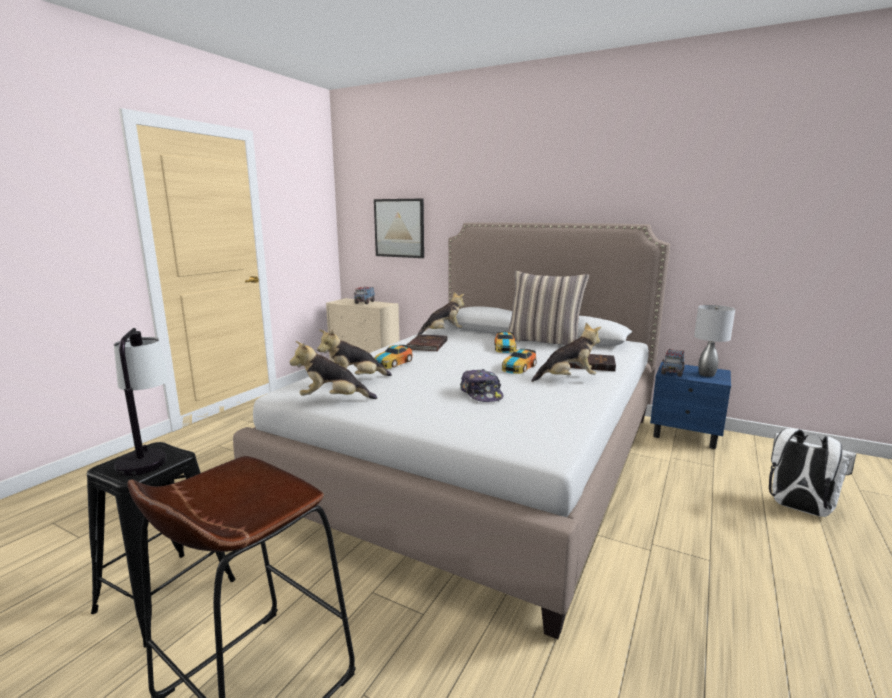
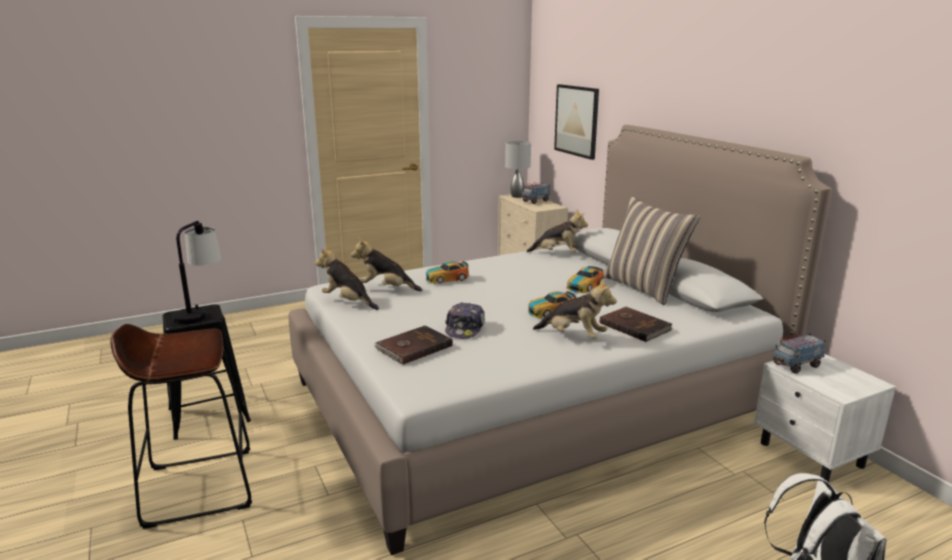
camera: 35 degrees right, 5 degrees up
(426, 345) = (512, 265): brown book -> brown book (413, 347)
(686, 435) = (812, 455): blue nightstand -> white nightstand
(707, 374) = (841, 381): grey table lamp -> grey table lamp (516, 196)

